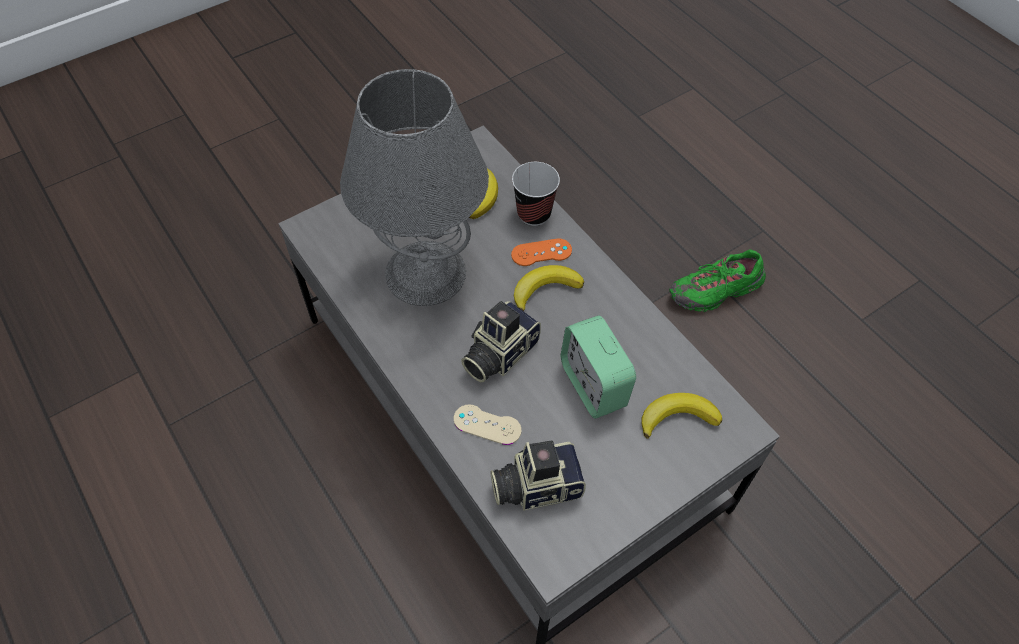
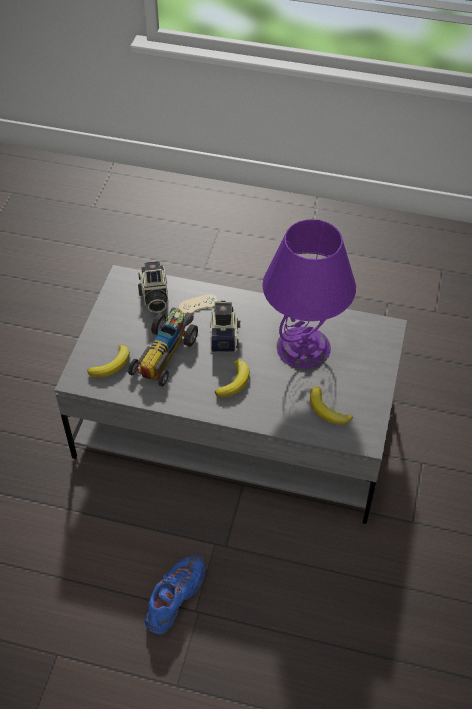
camera: 140 degrees right, 5 degrees down
(426, 272) = (303, 348): grey table lamp -> purple table lamp
(534, 214) = (285, 420): cup -> none
(535, 485) = (154, 297): camera -> camera turned 135 degrees clockwise
(541, 252) = (256, 400): orange game controller -> none
(593, 385) = (165, 352): alarm clock -> toy car
(715, 291) = (175, 597): green shoe -> blue shoe

